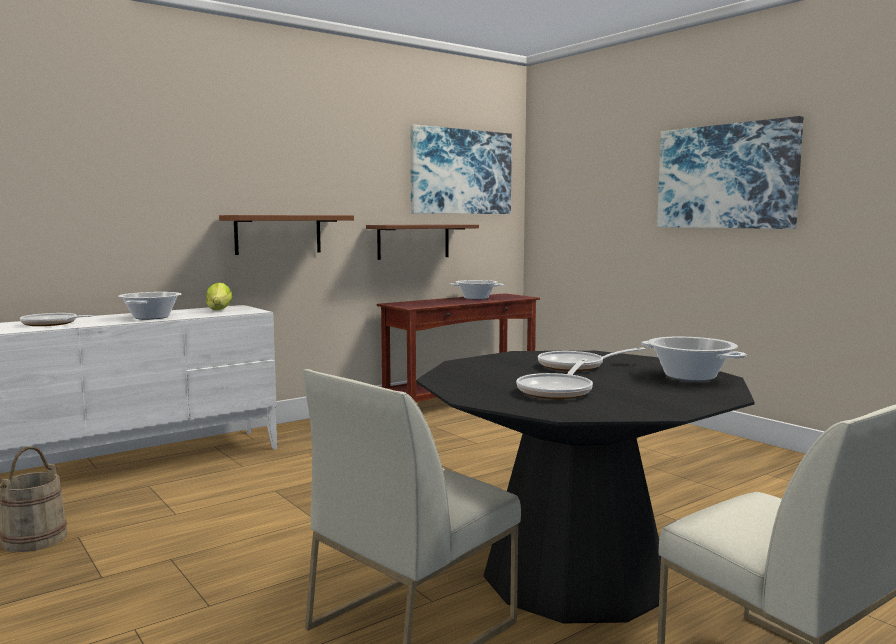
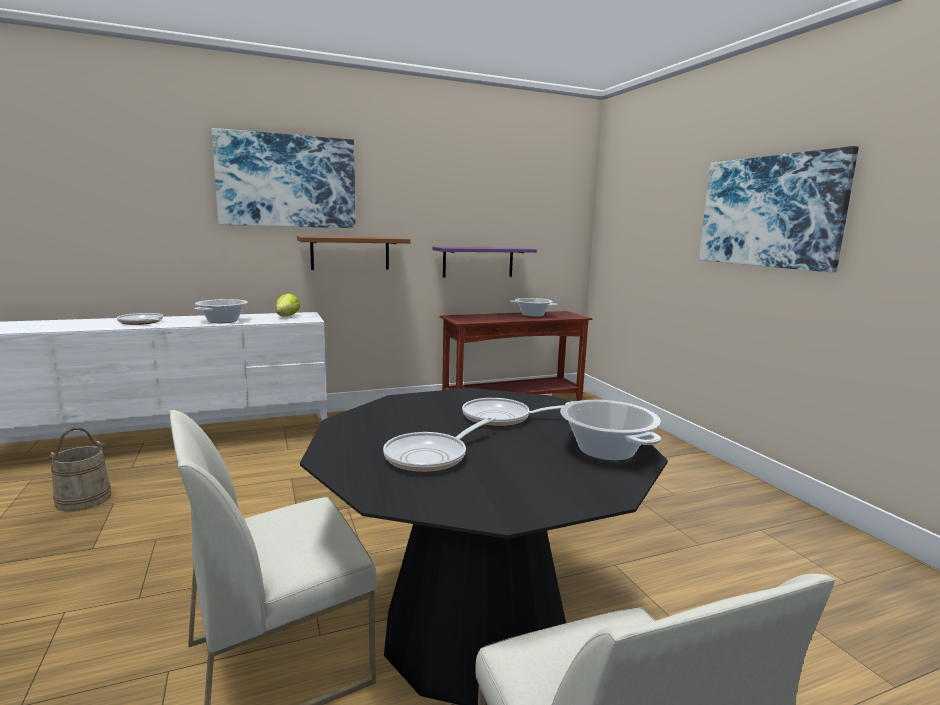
camera: 15 degrees right, 5 degrees up
(413, 241) = (478, 262): brown shelf -> purple shelf
(461, 172) = (528, 200): picture -> picture (287, 181)

